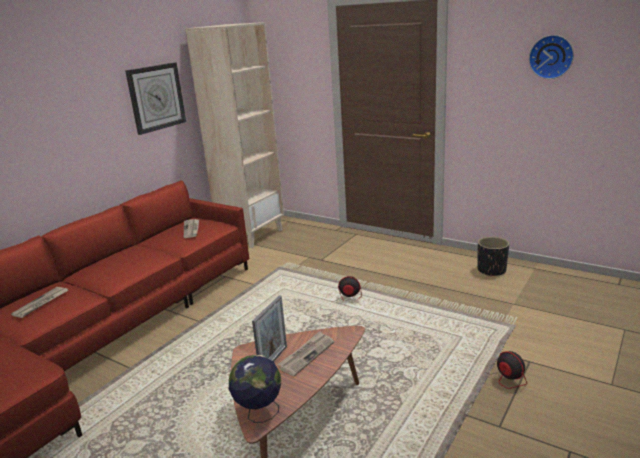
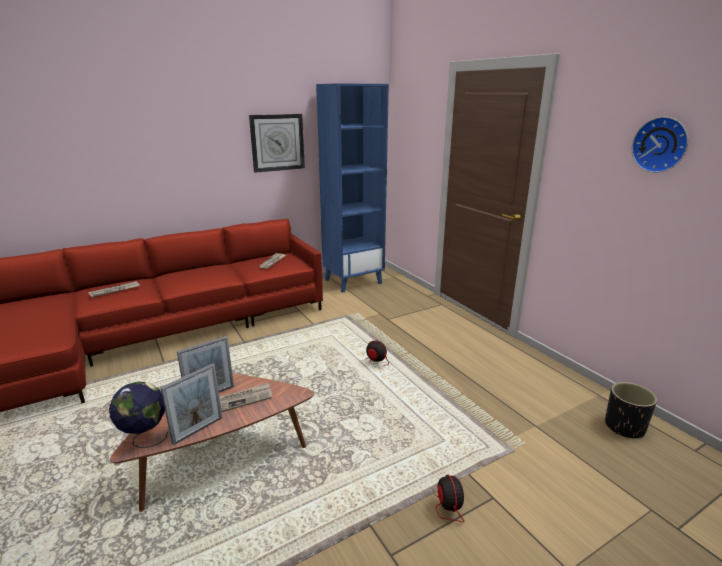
camera: 25 degrees right, 0 degrees up
(252, 235) = (353, 281): beige bookcase -> blue bookcase
(300, 389) = (198, 430): none -> picture frame
(491, 270) = (544, 381): black planter -> black planter (624, 427)

